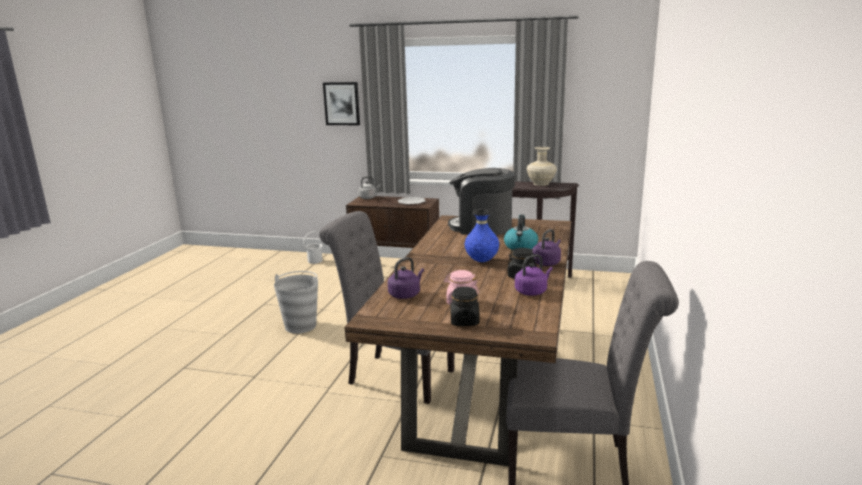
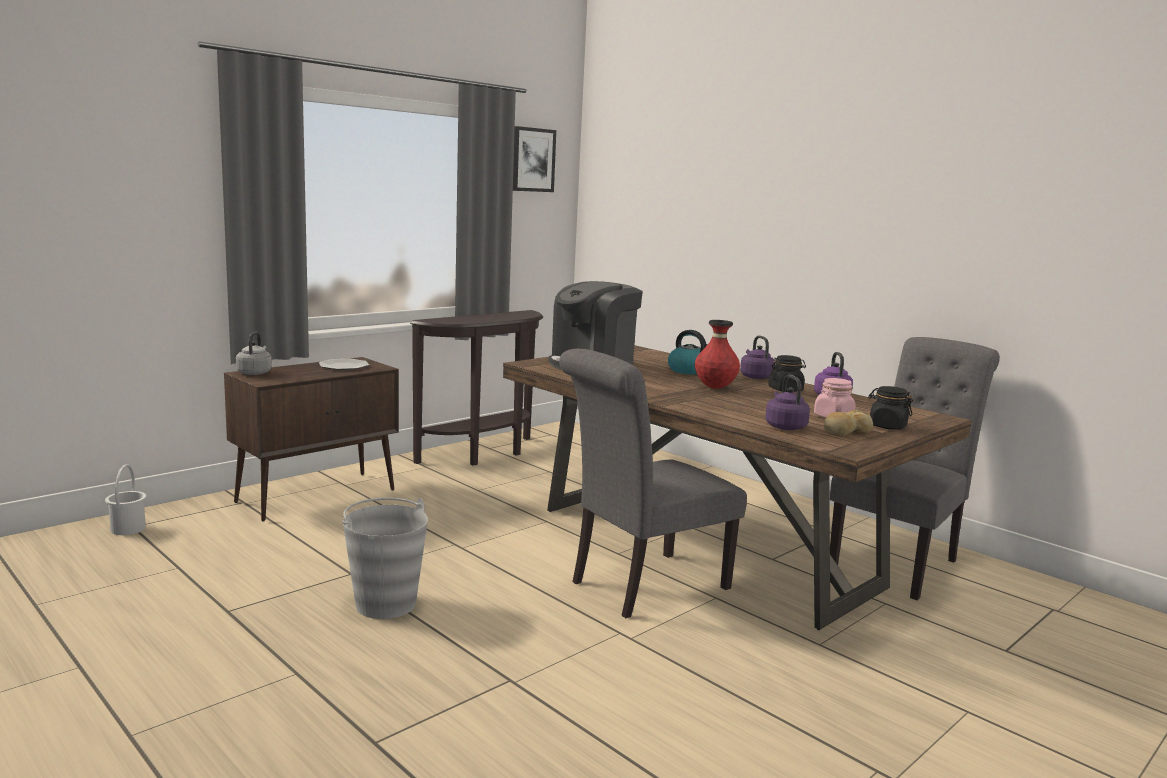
camera: 60 degrees left, 5 degrees down
(342, 103) = (159, 196): picture -> picture (532, 160)
(421, 312) = (846, 432): none -> bread
(481, 261) = (715, 388): blue vase -> red vase
(541, 184) = (504, 314): beige vase -> none

